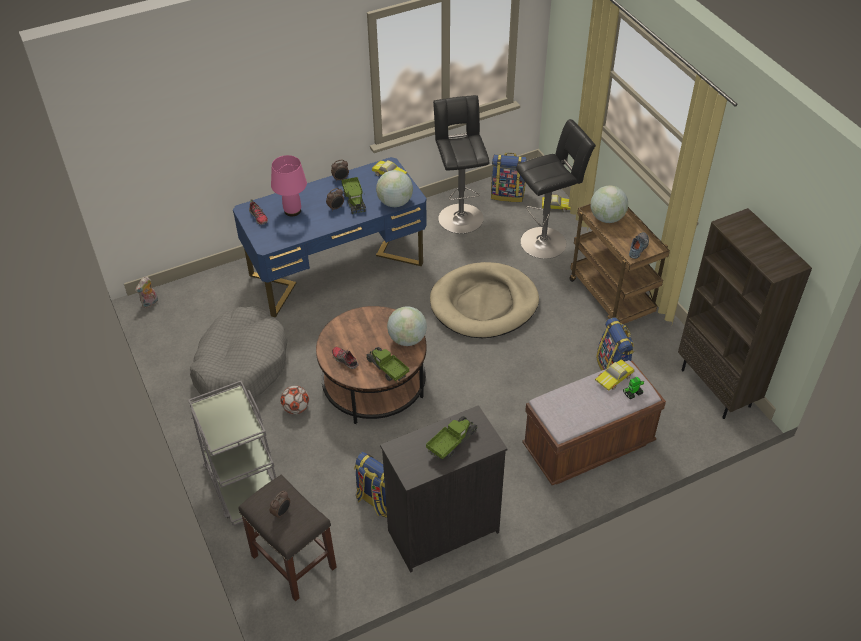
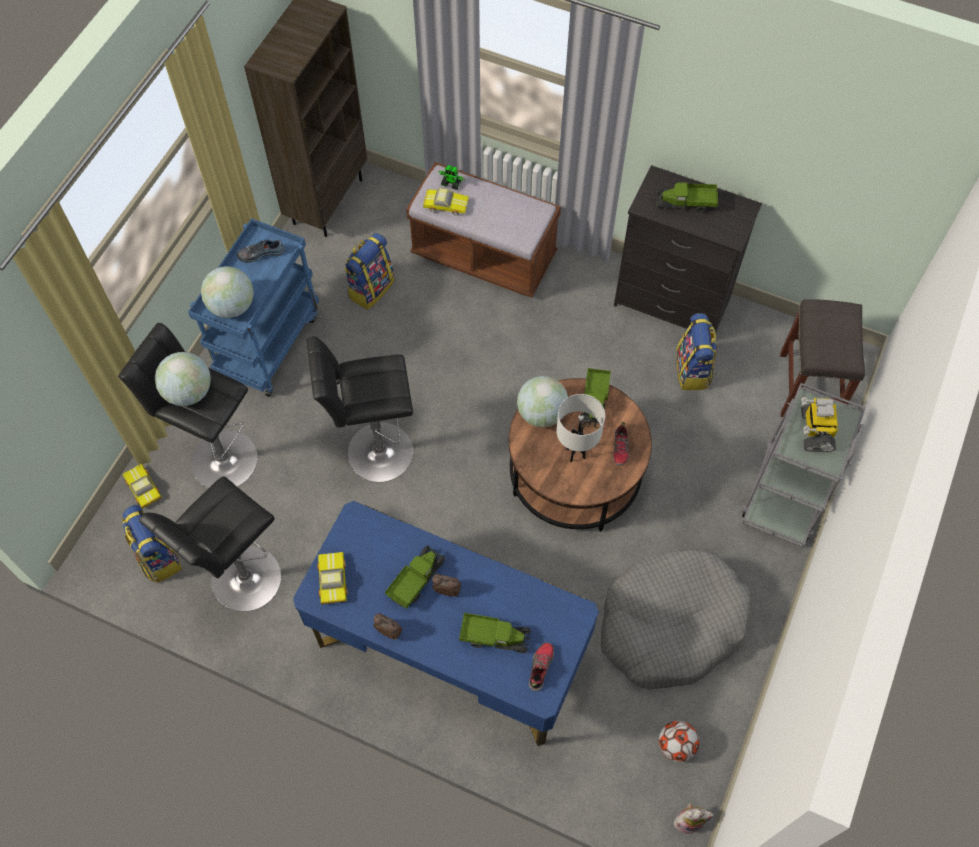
camera: 130 degrees left, 15 degrees up
(230, 418) = (815, 430): none -> toy robot
(281, 512) = (836, 334): alarm clock -> none
(293, 211) = (494, 637): pink table lamp -> toy truck
(296, 408) = (669, 519): football -> football (676, 745)
(365, 338) = (575, 453): none -> white table lamp
(395, 203) = (382, 531): globe -> globe (189, 392)
(484, 304) = (375, 453): beige dog bed -> black stool
(612, 298) = (268, 343): brown cart -> blue cart

